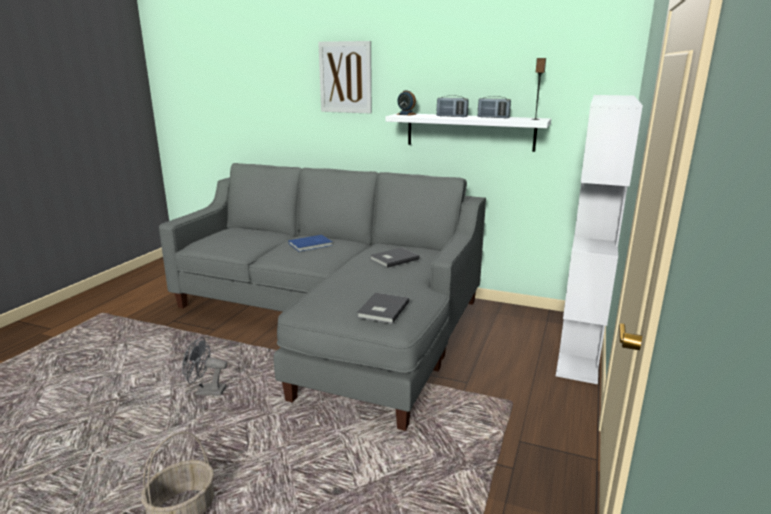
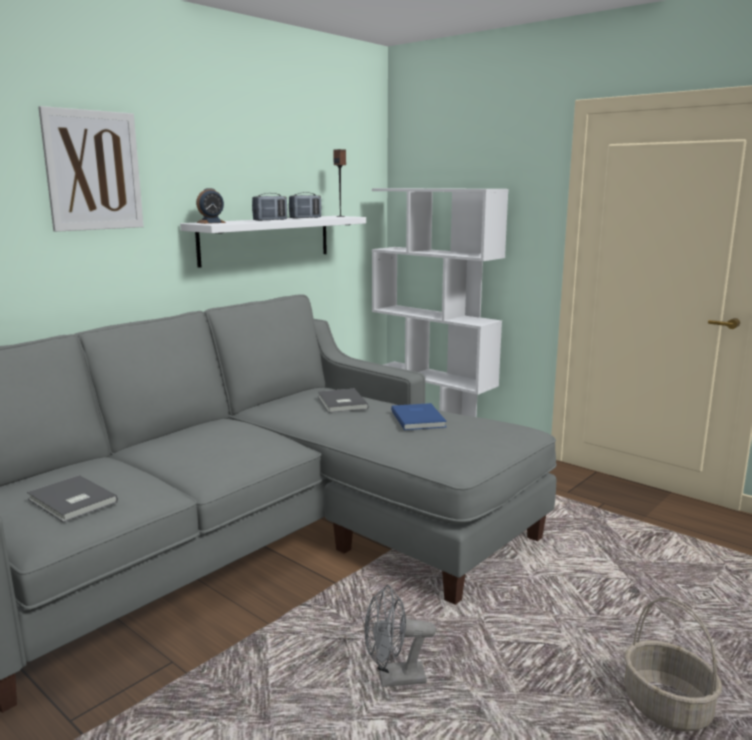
camera: 70 degrees left, 5 degrees down
(206, 391) = (394, 679): grey fan -> grey fan turned 60 degrees clockwise
(311, 244) = (208, 440): blue book -> blue book (419, 418)
(382, 310) = (491, 425): grey book -> grey book (71, 502)

